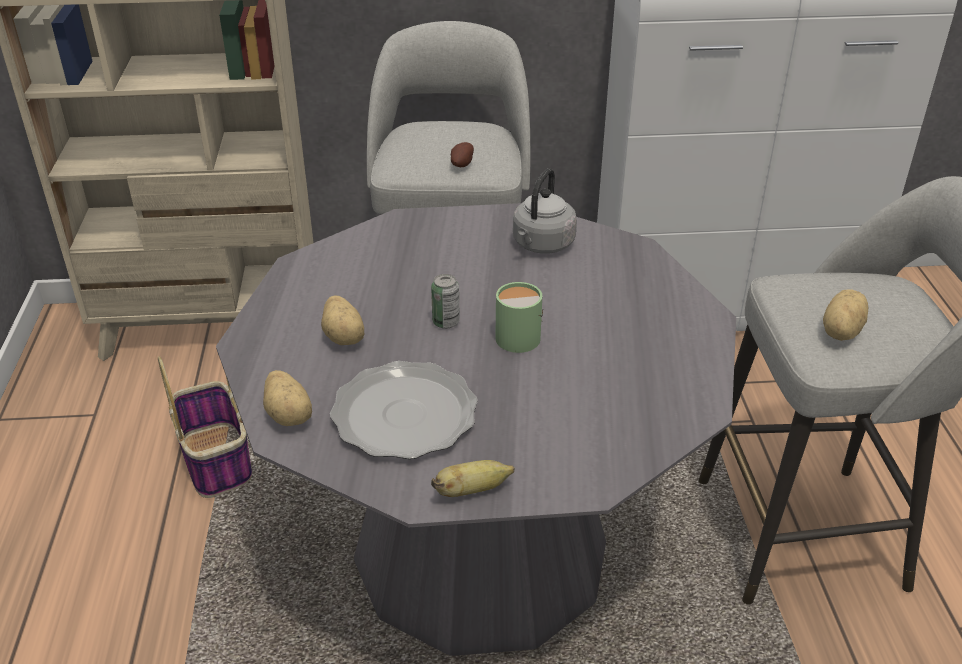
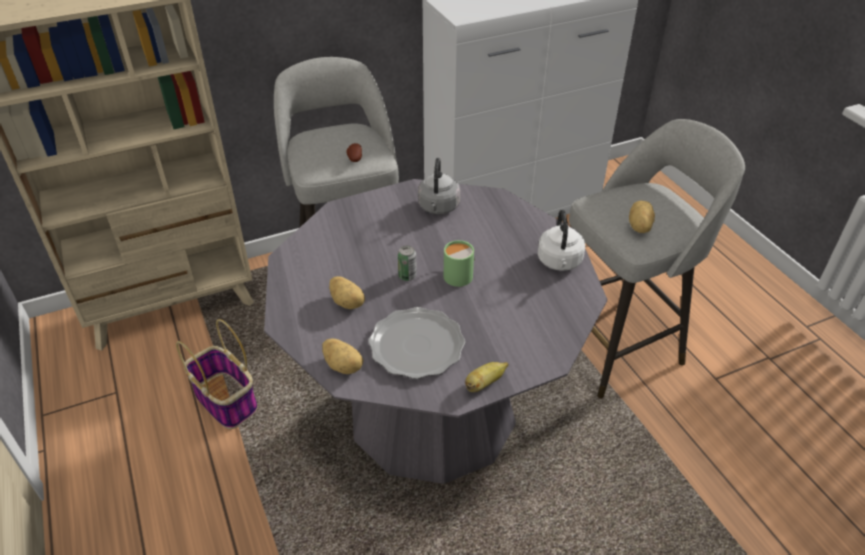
camera: 20 degrees left, 5 degrees up
(682, 353) = (559, 262): none -> white kettle

